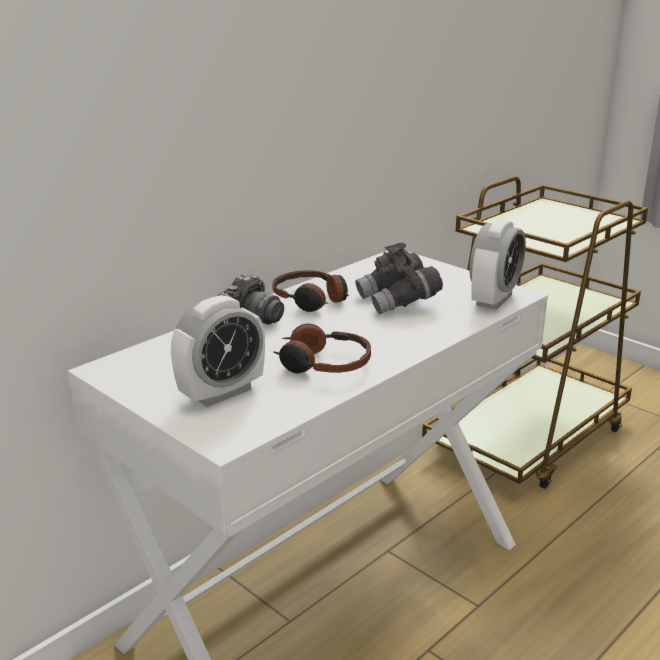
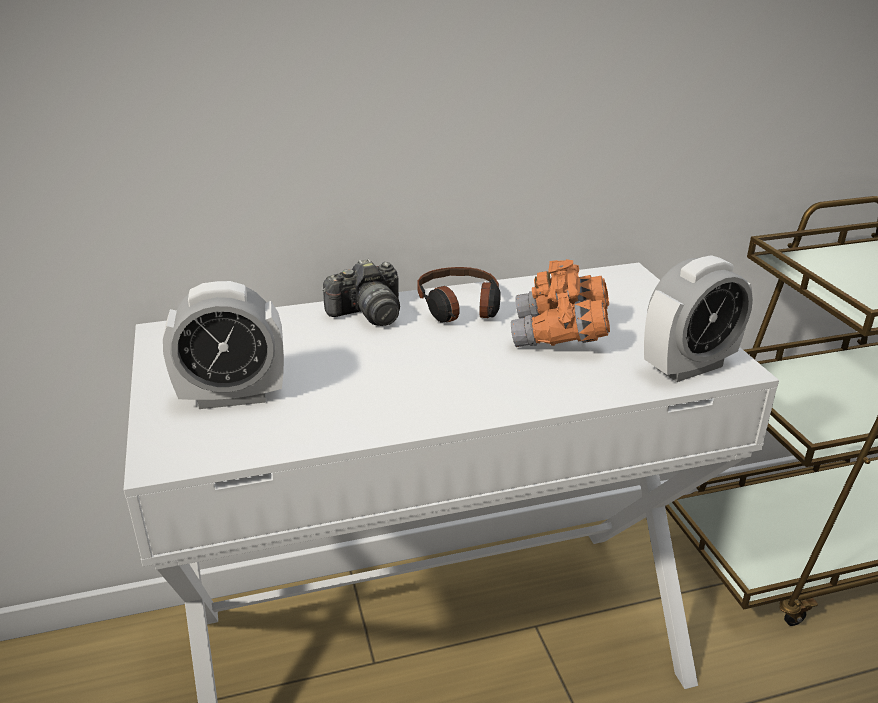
camera: 30 degrees right, 5 degrees up
(323, 364) = (377, 394): headphones -> none
(398, 301) = (560, 336): grey binoculars -> orange binoculars

